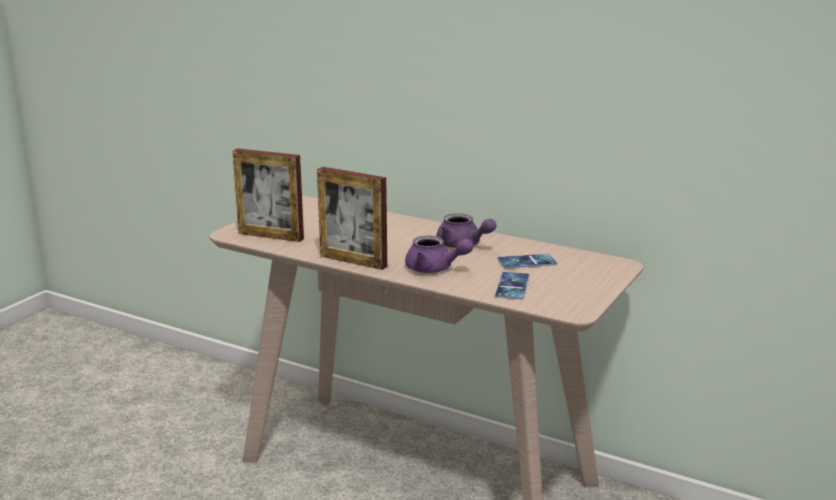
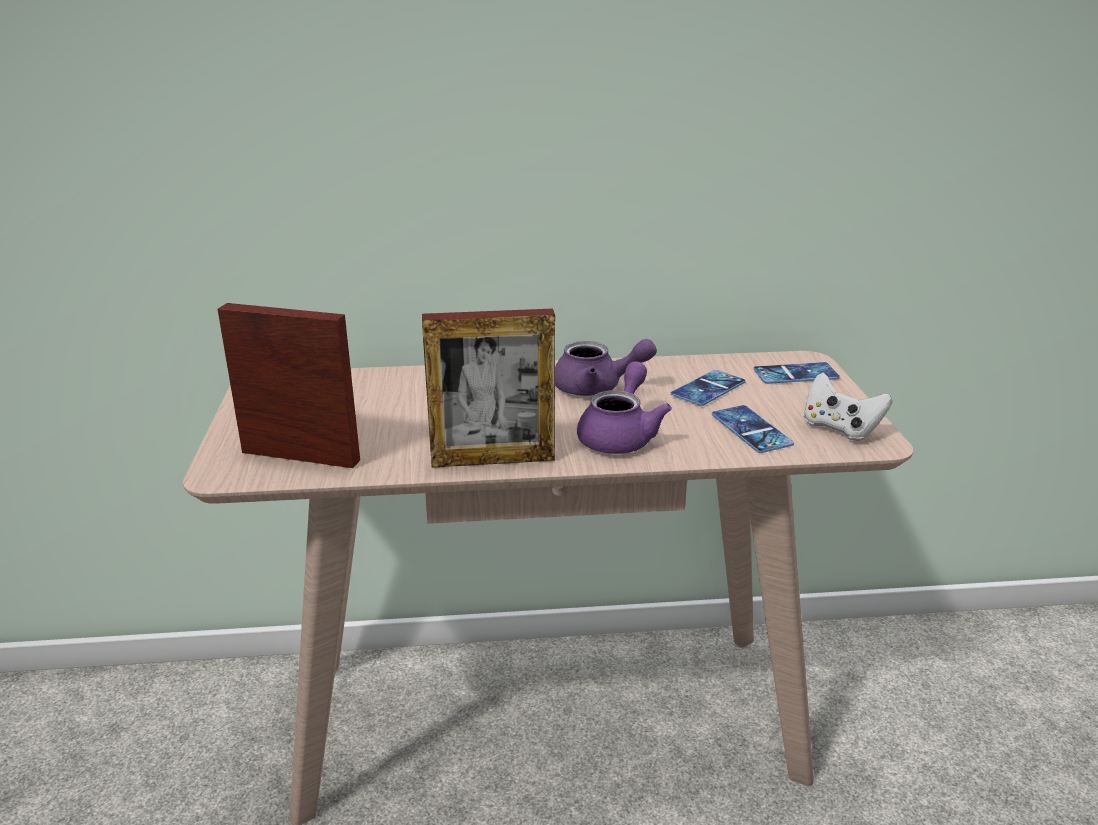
camera: 35 degrees left, 5 degrees up
(271, 236) = (300, 456): picture frame -> picture frame turned 150 degrees counterclockwise
(434, 269) = (620, 435): purple teapot -> purple teapot turned 60 degrees counterclockwise
(567, 300) = (840, 428): none -> white game controller
(597, 269) = (795, 374): none -> phone

